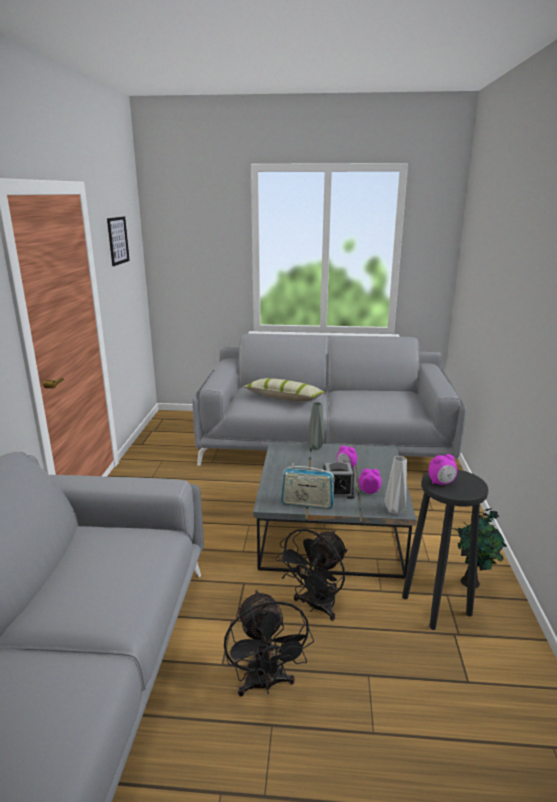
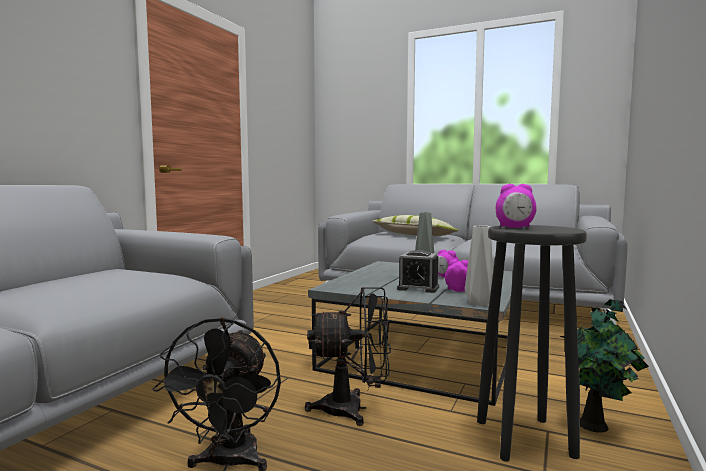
camera: 20 degrees right, 15 degrees down
(118, 240) = (281, 94): picture -> none
(307, 503) = (374, 290): radio -> none
(315, 606) = (353, 409): black fan -> black fan turned 150 degrees counterclockwise

